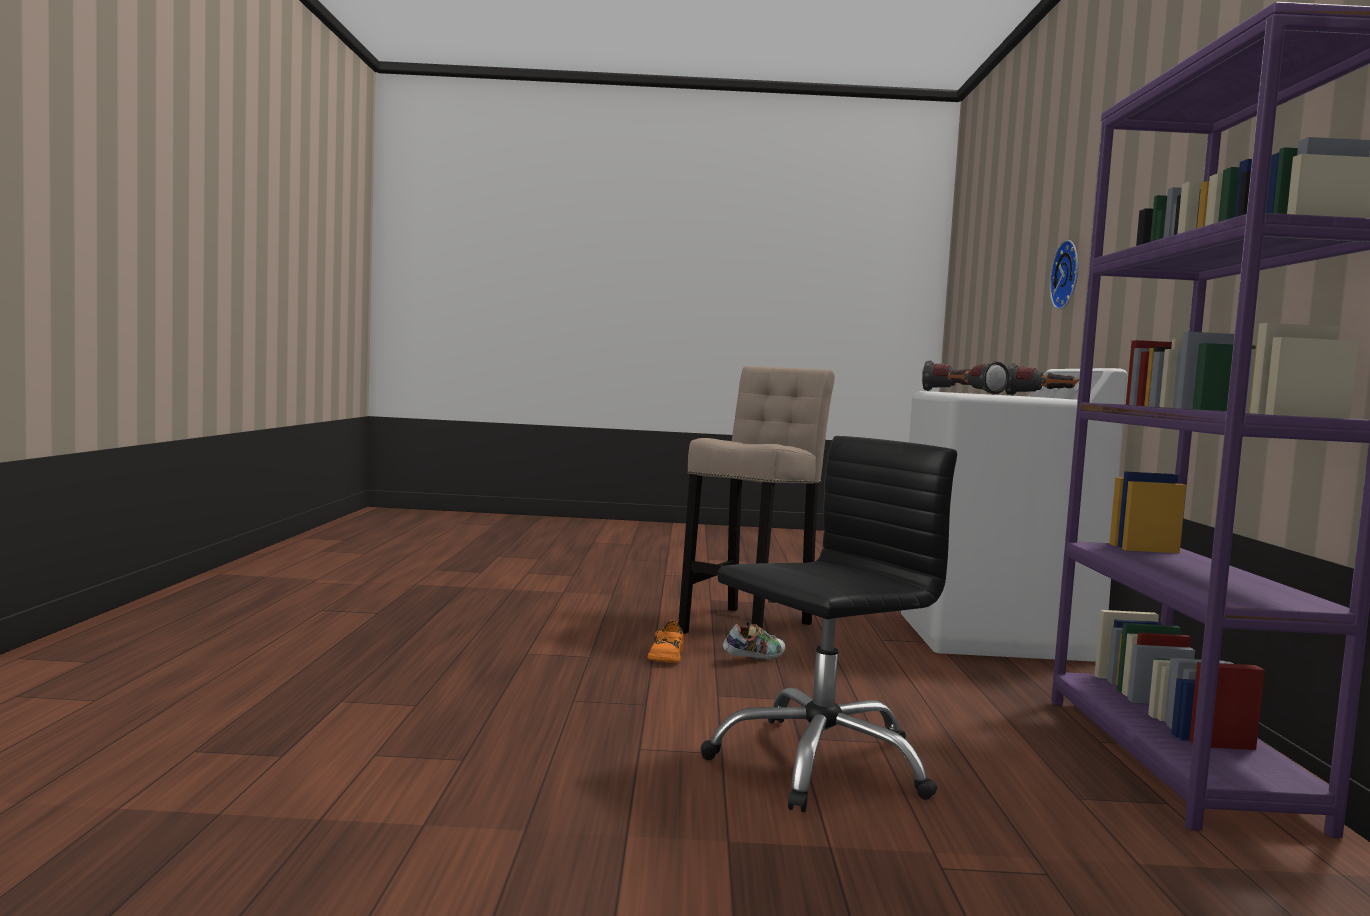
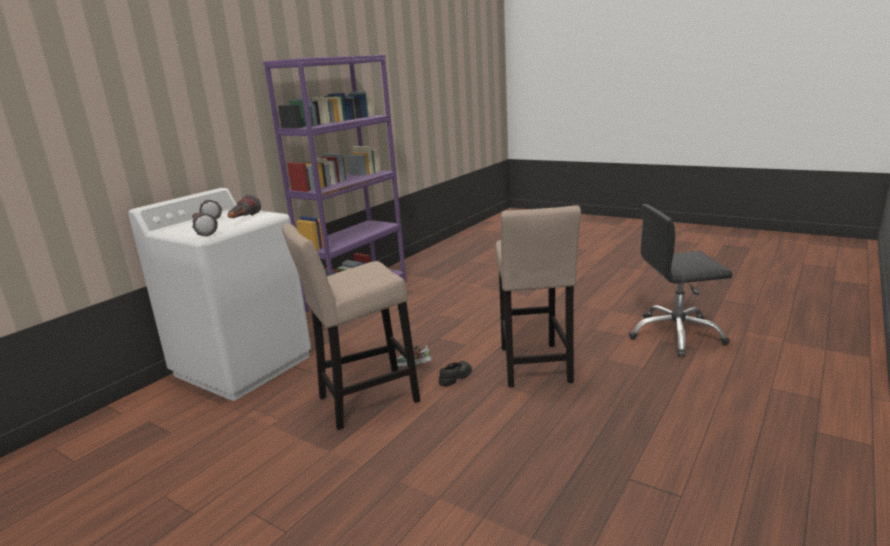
camera: 145 degrees left, 15 degrees up
(550, 679) = (534, 367): none -> beige stool
(666, 656) = (456, 377): orange shoe -> black shoe
(819, 762) = (470, 311): black office chair -> black office chair (676, 335)
(1069, 275) = (88, 138): wall clock -> none

